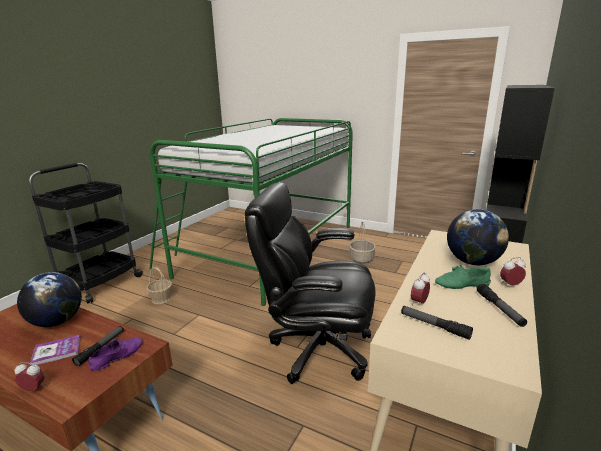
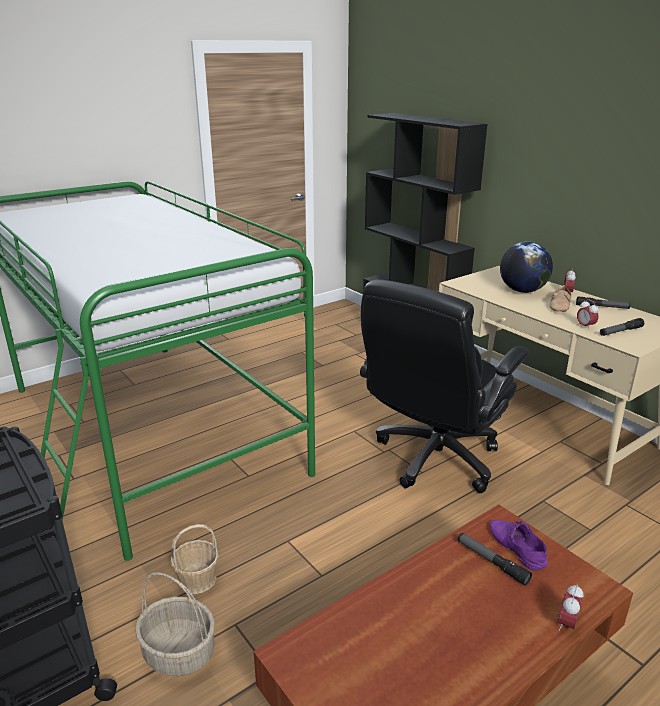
camera: 65 degrees left, 5 degrees up
(57, 321) = (393, 615): globe -> none
(57, 351) = (483, 608): book -> none
(361, 258) = (267, 373): basket -> basket (178, 653)
(462, 285) = (561, 306): green shoe -> beige shoe

